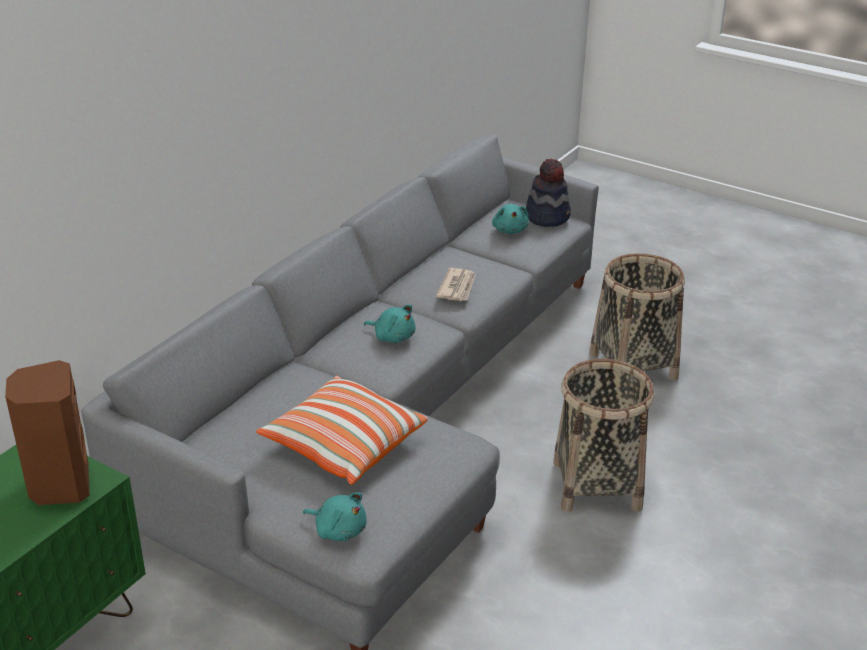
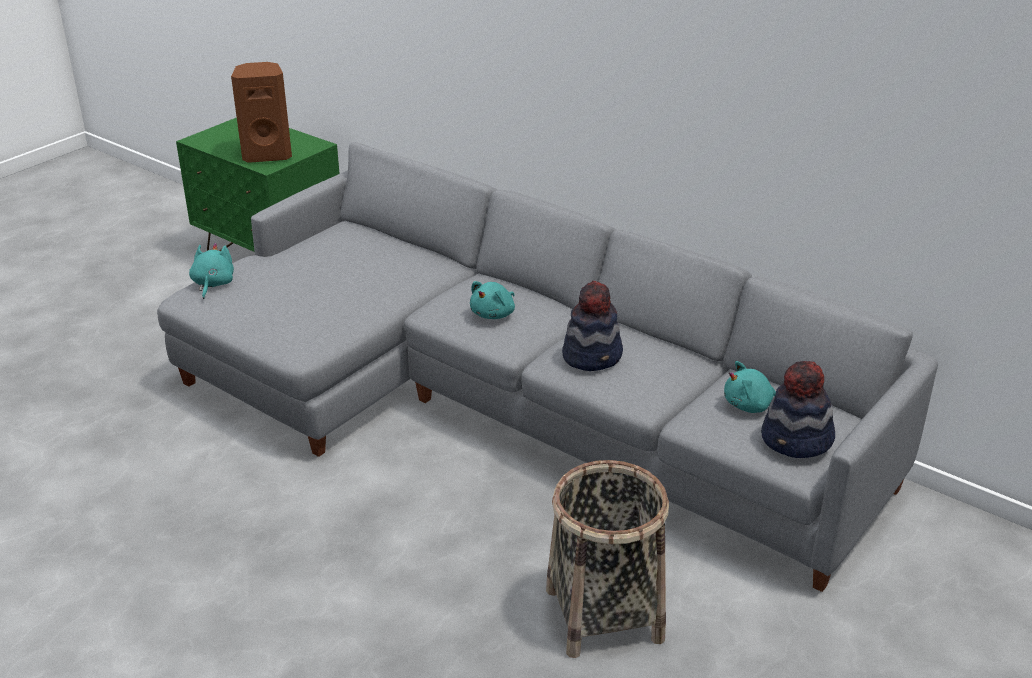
camera: 95 degrees right, 0 degrees up
(338, 530) = (212, 284): turquoise plush toy -> turquoise plush toy turned 150 degrees clockwise
(343, 445) = (318, 284): pillow -> none
(457, 287) = (593, 355): newspaper -> hat
(597, 485) = (361, 544): basket -> none

